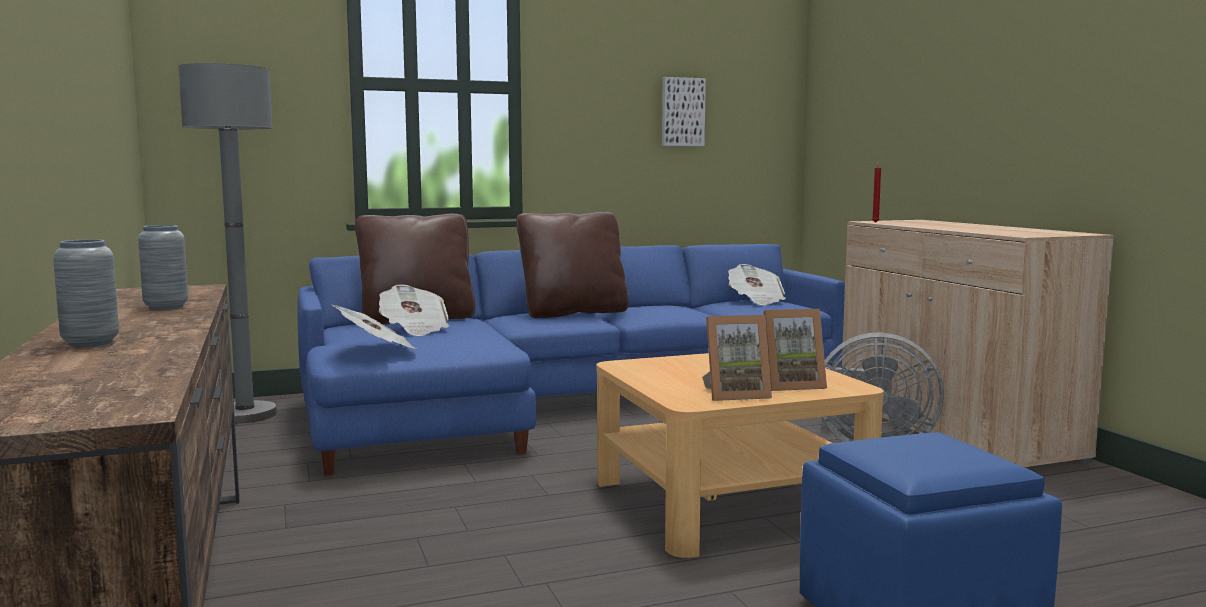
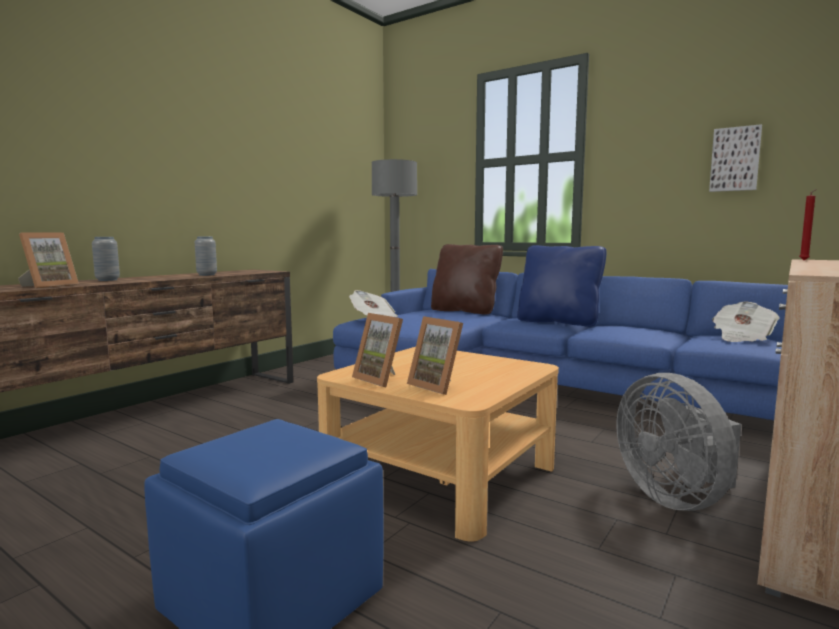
camera: 55 degrees right, 0 degrees up
(134, 368) = (49, 286): none -> picture frame
(414, 329) = (431, 314): newspaper -> none
(573, 313) = (558, 322): brown pillow -> blue pillow

